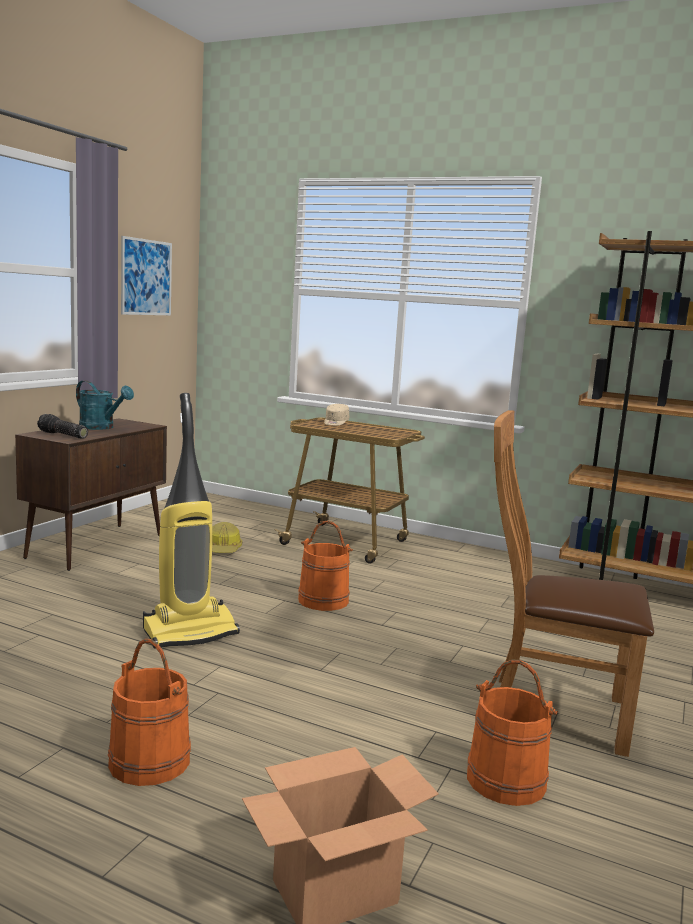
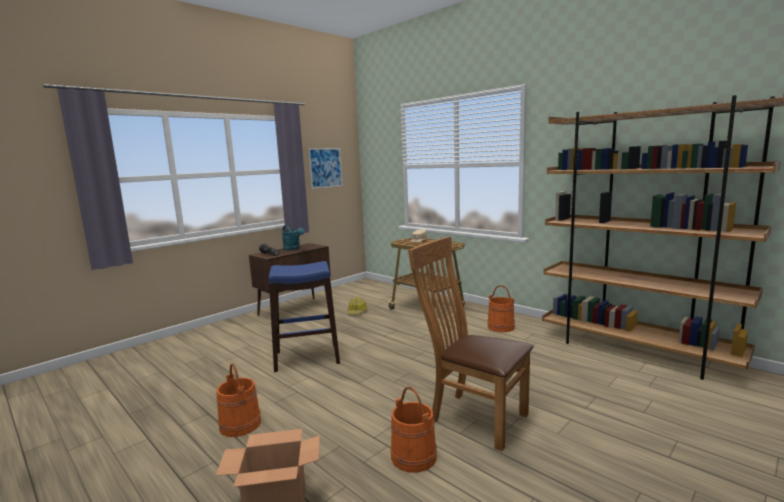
camera: 20 degrees right, 0 degrees up
(190, 632) = (307, 357): vacuum cleaner -> blue stool
(323, 600) = (389, 342): orange bucket -> orange bucket (501, 327)

